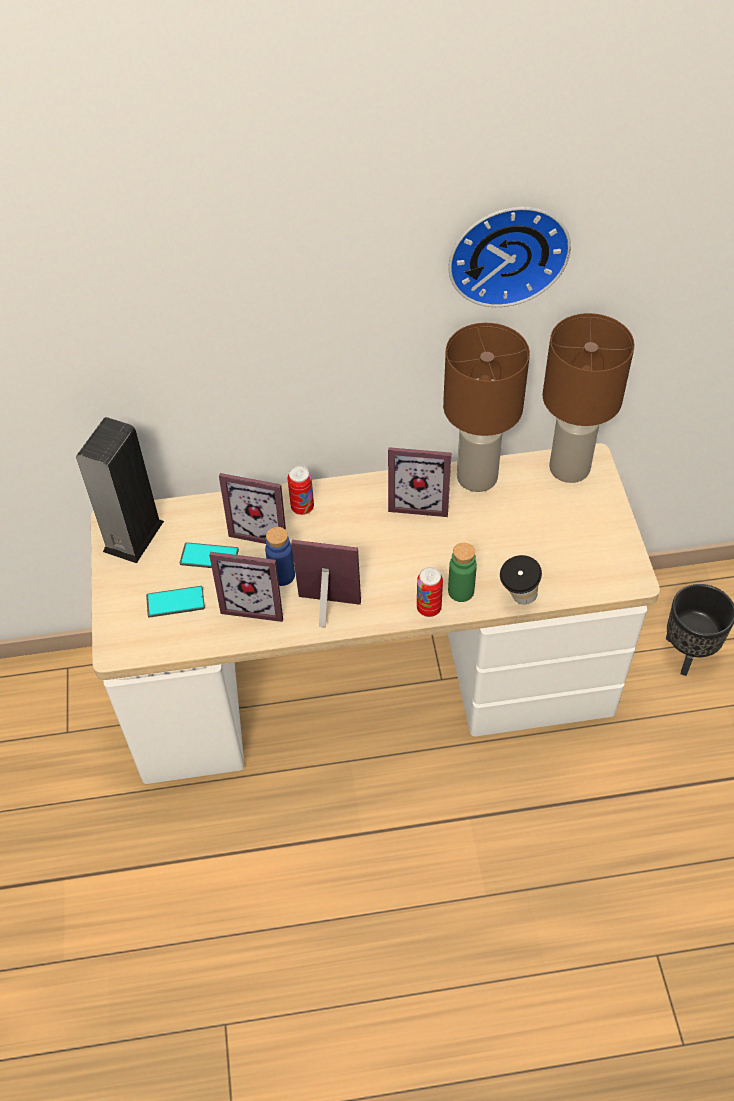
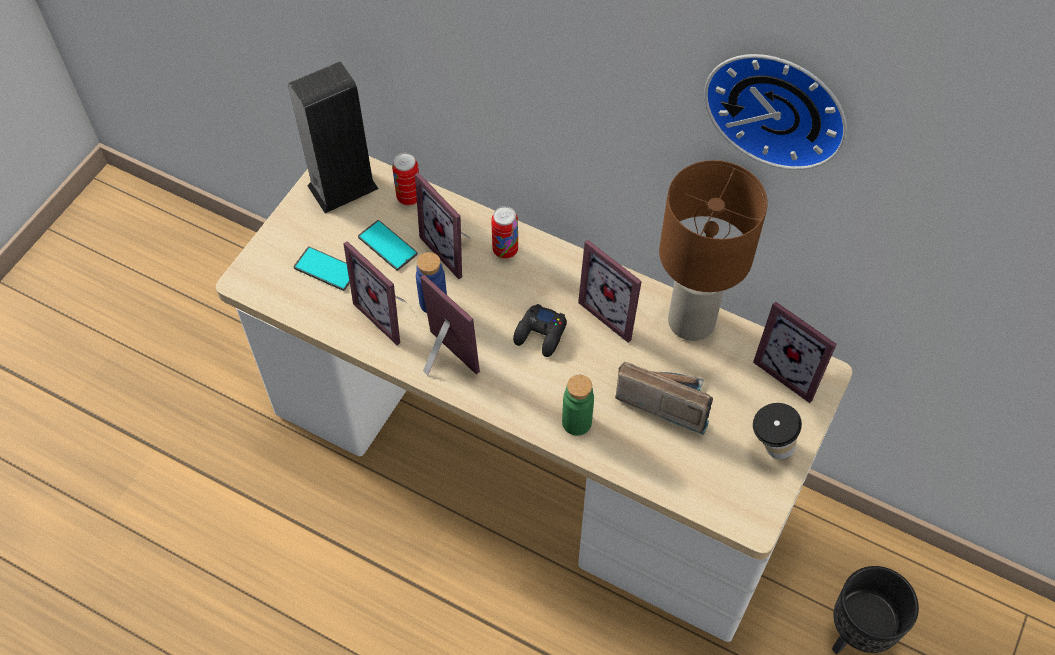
camera: 35 degrees right, 5 degrees up
(381, 549) = (540, 334): none -> black game controller
(429, 608) = (533, 419): can -> can (409, 197)
(504, 539) = (663, 399): none -> radio
(518, 599) = (622, 466): cup -> cup (769, 448)
(570, 467) = (793, 369): brown table lamp -> picture frame

